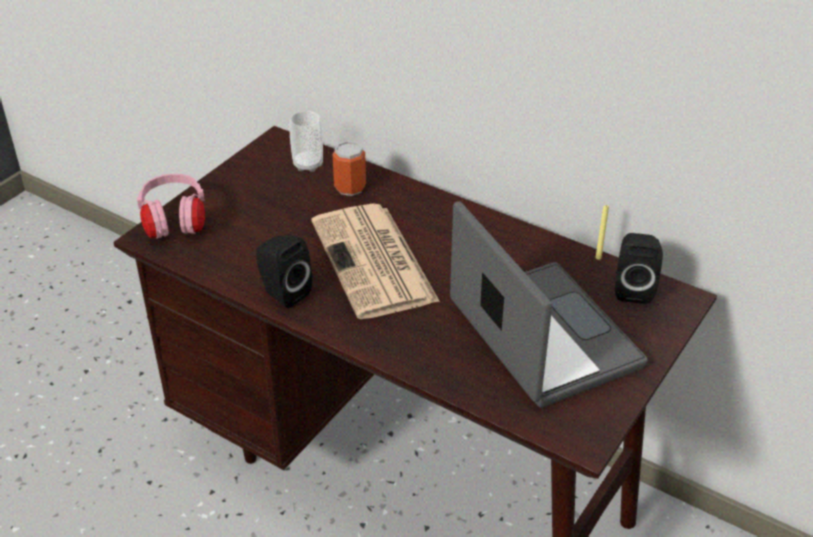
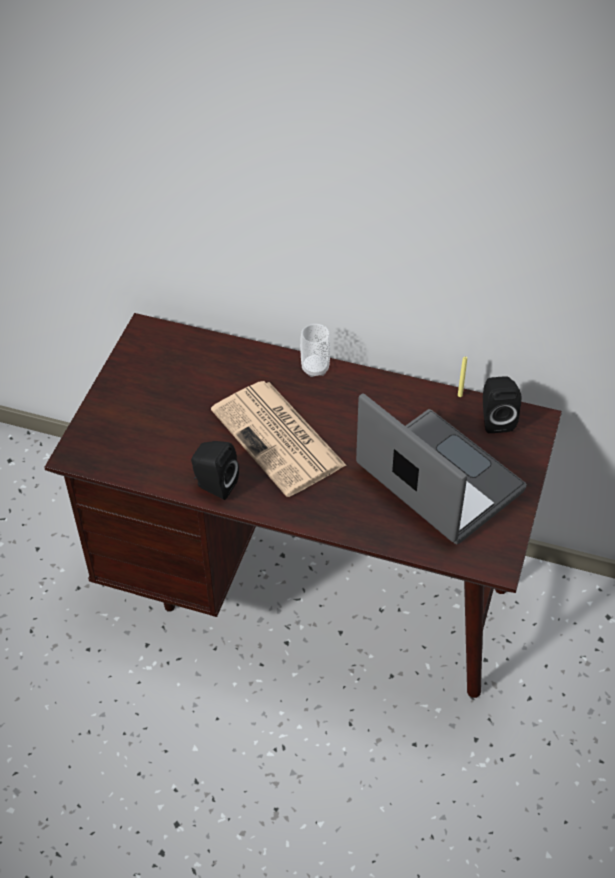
camera: 15 degrees left, 10 degrees up
(175, 222) = (90, 435): pink headphones -> none
(308, 164) = (183, 350): cup -> cup (315, 368)
(350, 187) = (229, 367): can -> none

